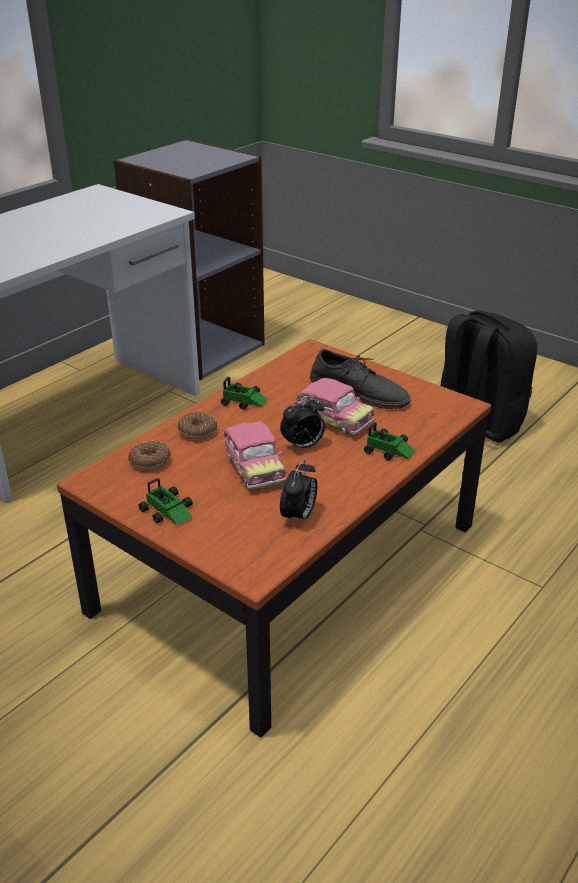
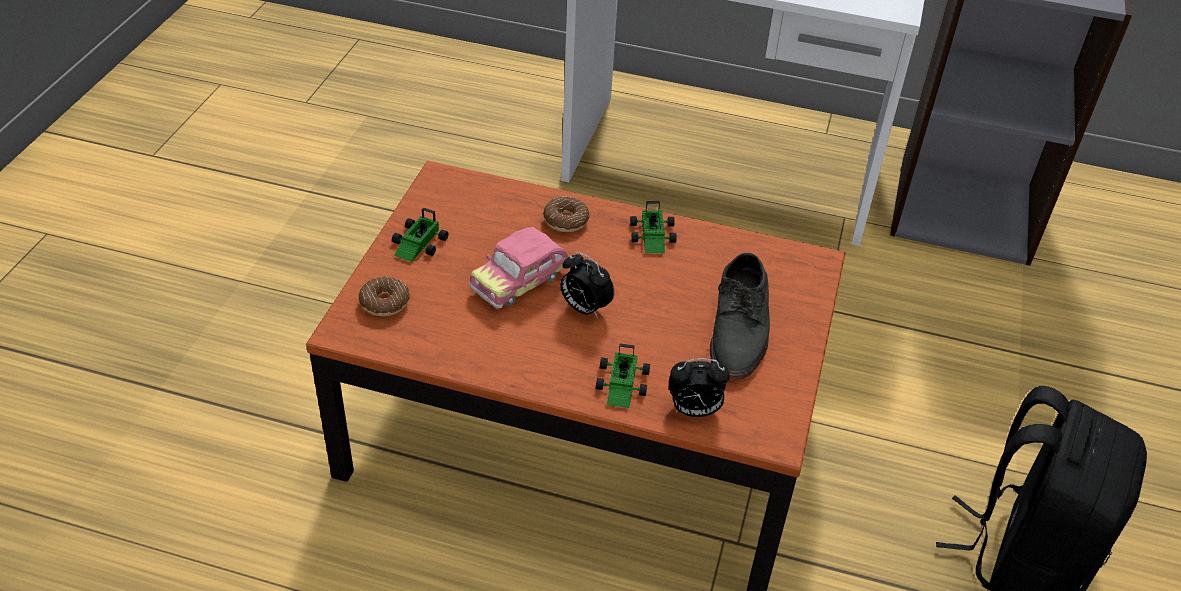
camera: 65 degrees right, 10 degrees up
(150, 461) = (492, 205): donut -> donut (384, 303)
(299, 516) = (449, 338): alarm clock -> alarm clock (694, 411)
(333, 420) = (655, 320): toy car -> none

